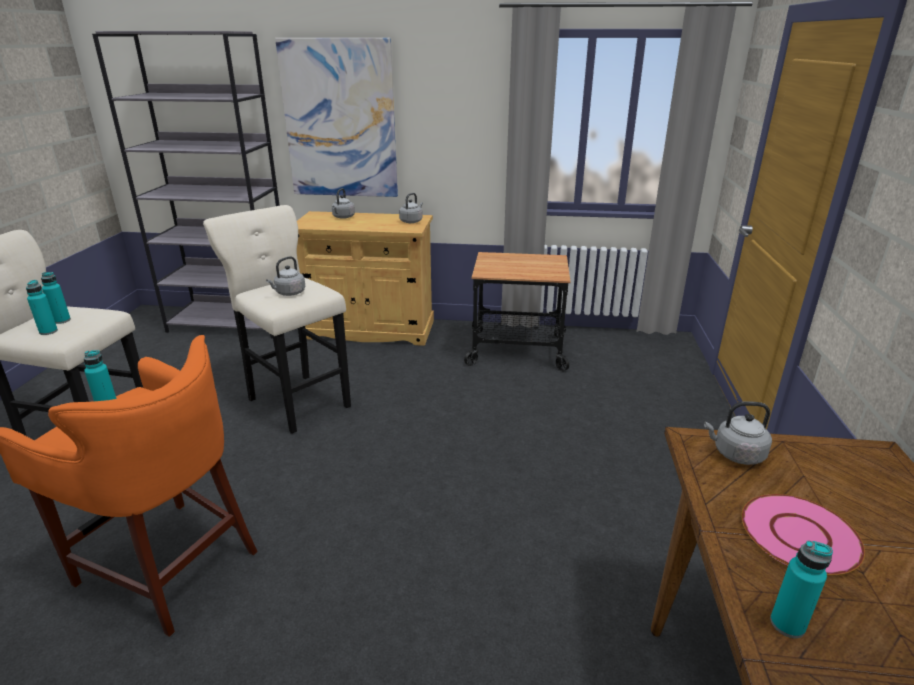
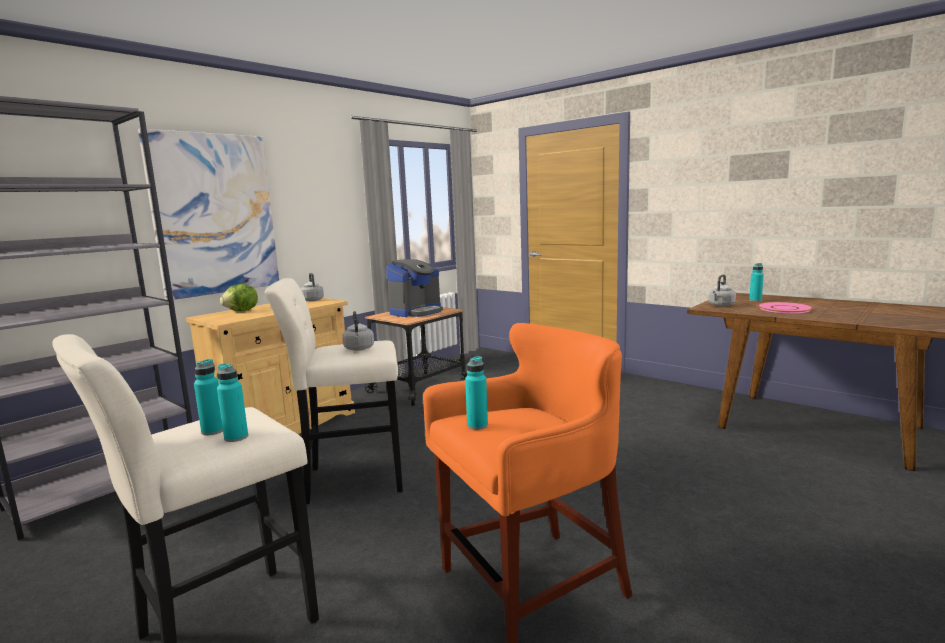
camera: 55 degrees left, 15 degrees down
(343, 217) = (242, 311): grey kettle -> lettuce
(526, 264) = (416, 312): none -> coffee machine
(787, 624) = (838, 317): turquoise bottle -> turquoise bottle (755, 300)

